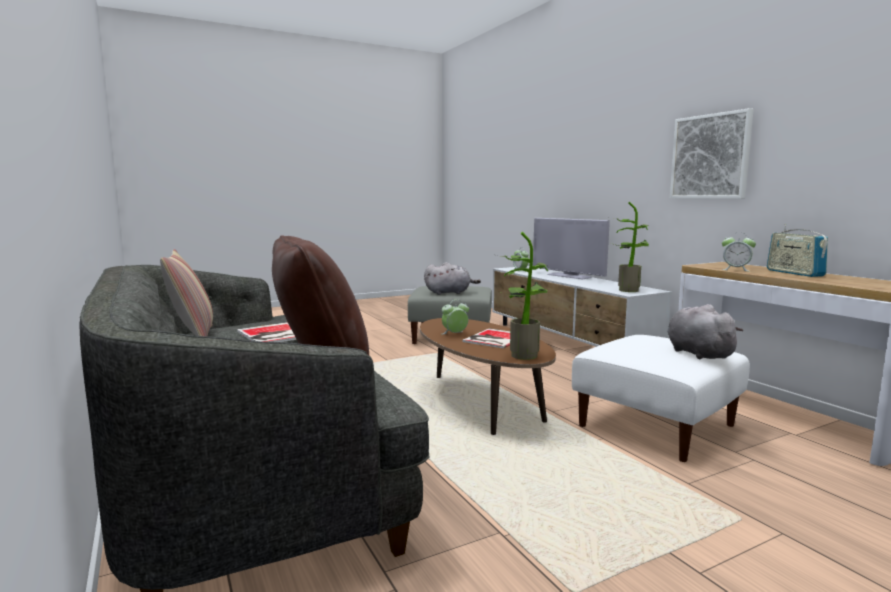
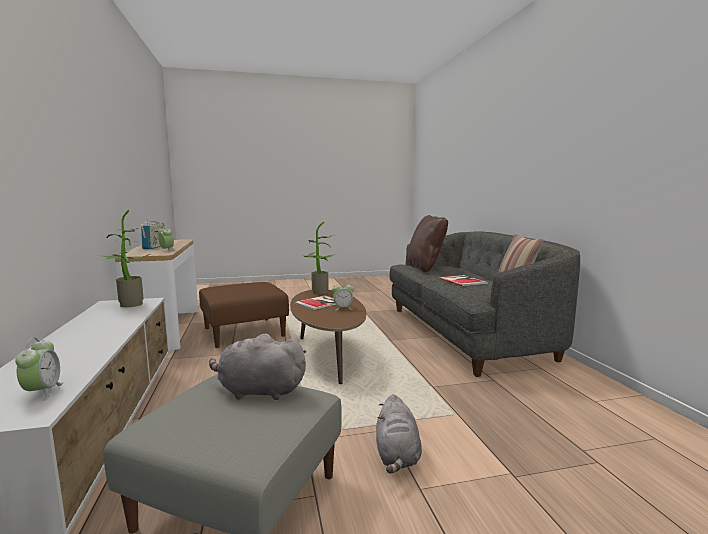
camera: 165 degrees left, 0 degrees up
(569, 276) = (60, 347): television -> none
(656, 426) = (244, 332): white ottoman -> brown ottoman
(697, 353) = (230, 286): grey plush toy -> grey plush toy (397, 455)
(710, 157) = (90, 166): picture -> none

